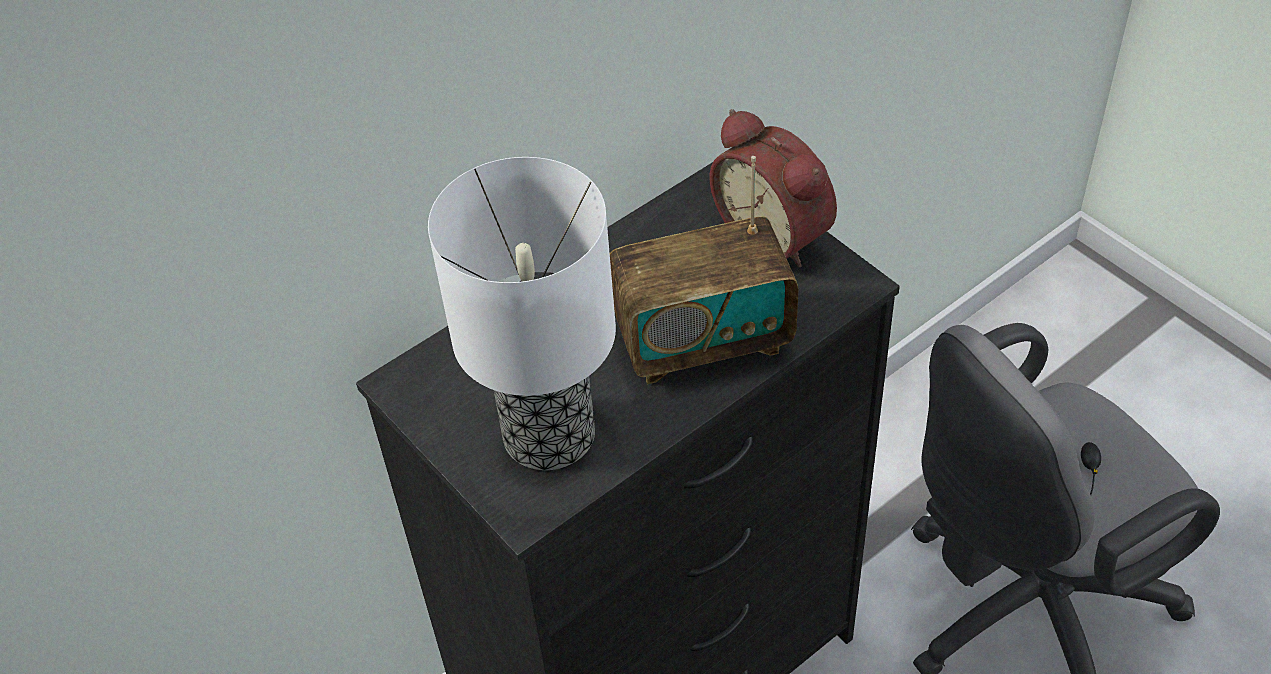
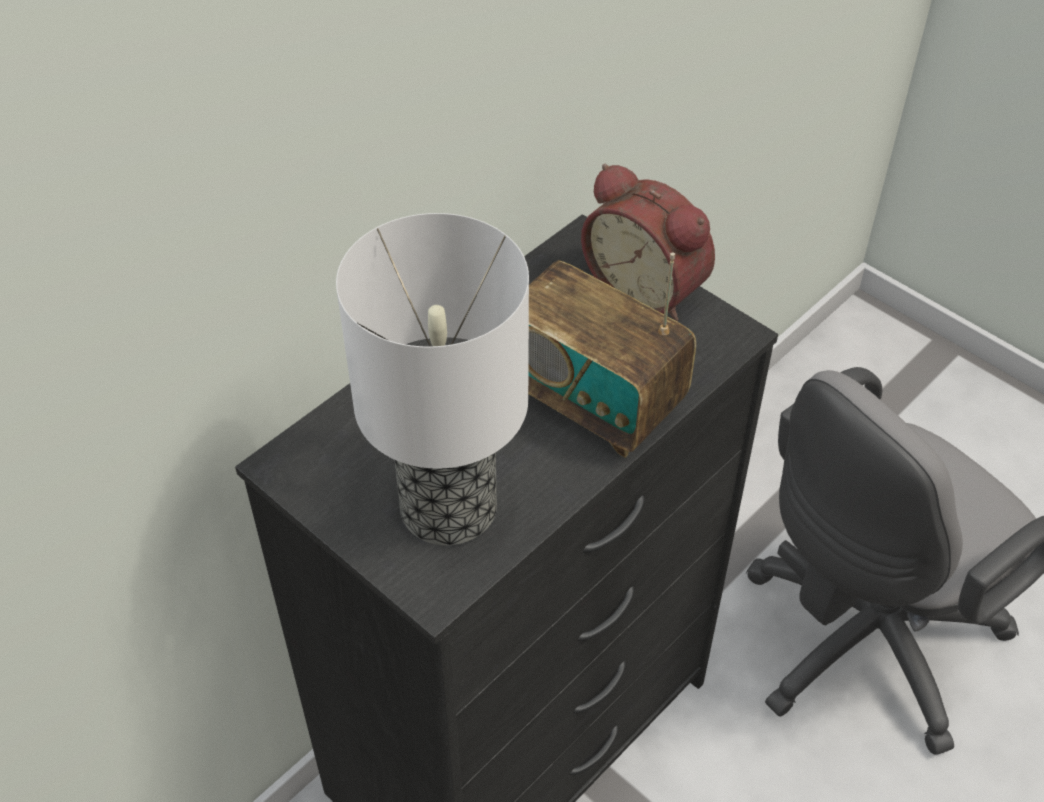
camera: 10 degrees left, 0 degrees up
(703, 340) = (592, 400): radio -> radio turned 60 degrees clockwise

